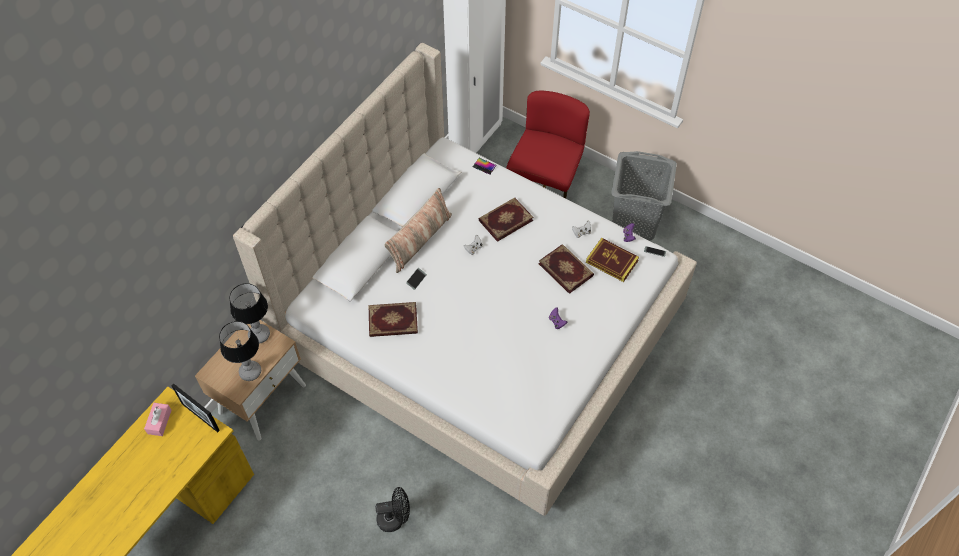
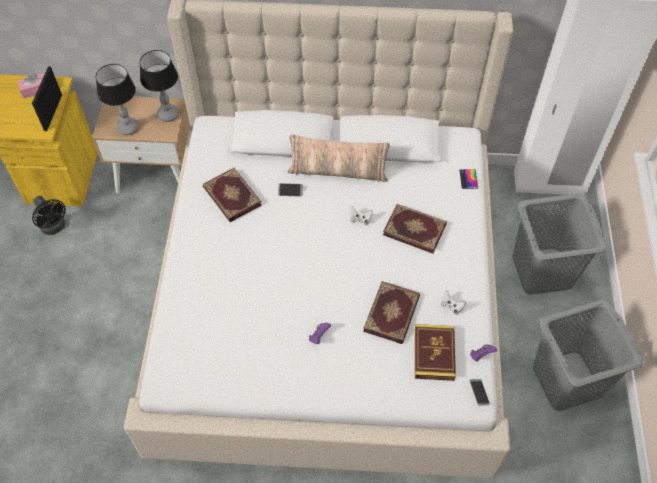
camera: 60 degrees right, 0 degrees up
(395, 518) = (91, 332): black fan -> black fan (55, 227)
(545, 185) = (542, 272): red chair -> grey laundry basket

